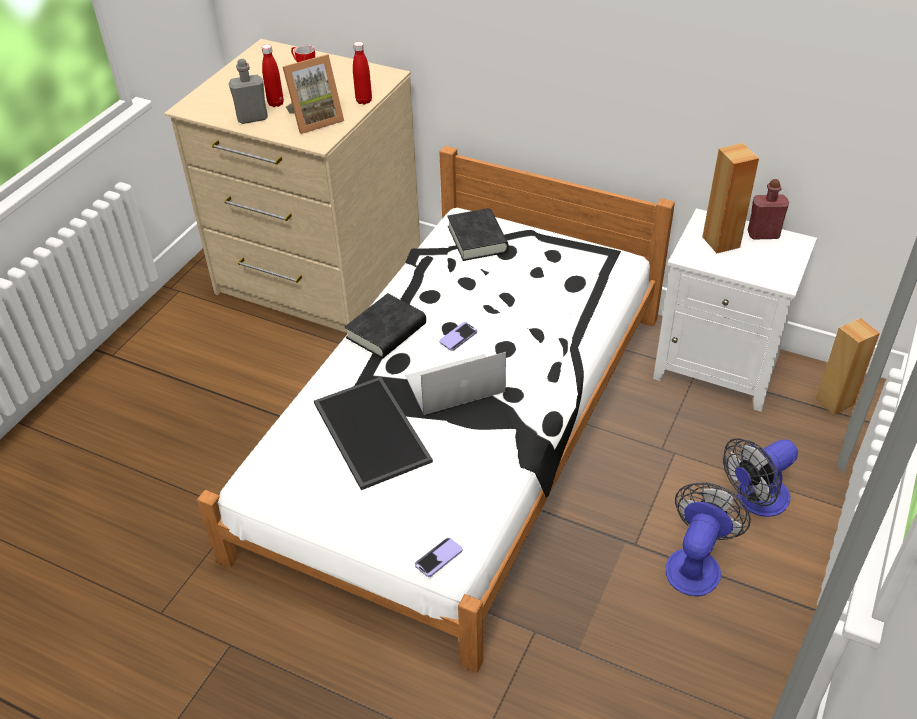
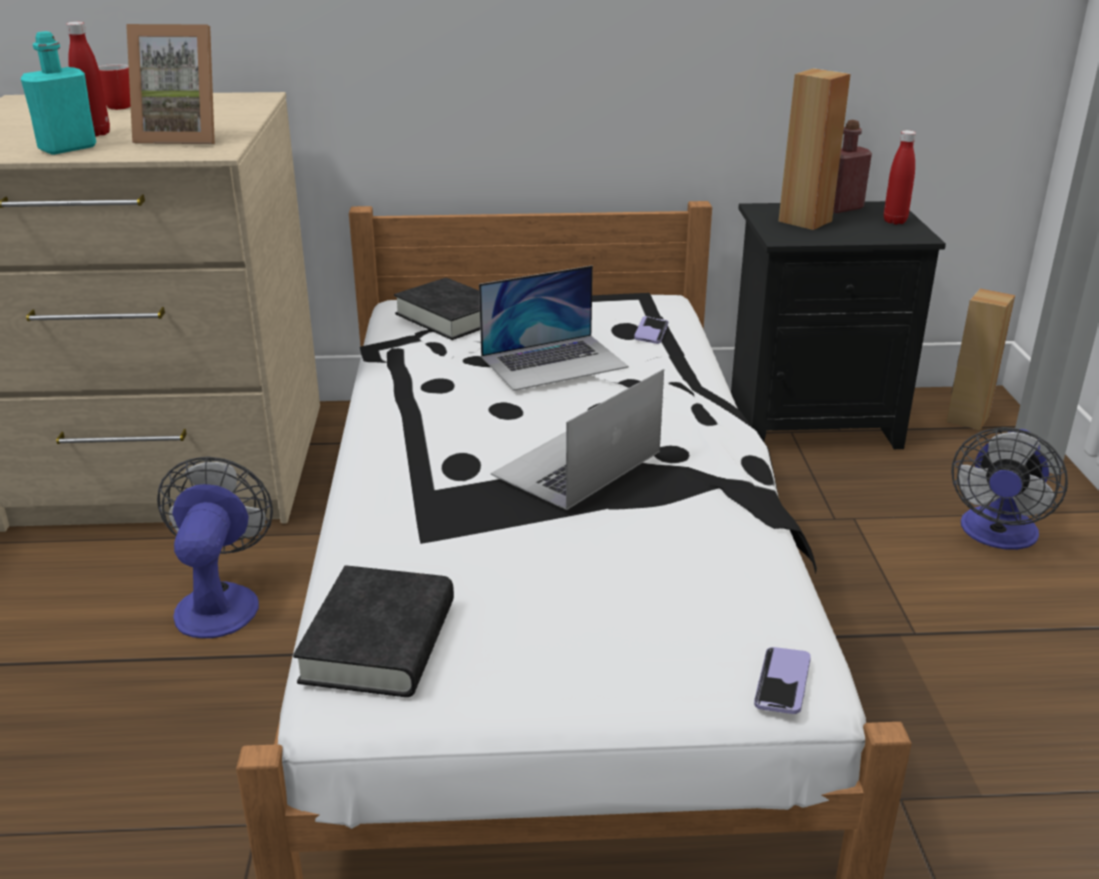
camera: 30 degrees left, 15 degrees down
(252, 118) = (68, 148): grey bottle -> turquoise bottle
(315, 120) = (183, 137): picture frame -> picture frame turned 60 degrees clockwise
(364, 101) = (245, 116): red bottle -> red bottle (894, 221)
(369, 432) = (496, 557): tray -> none
(386, 331) = (408, 436): black book -> black book (379, 642)
(458, 337) = (527, 414): phone -> phone (651, 332)
(505, 299) = (554, 362): none -> laptop
(696, 563) = (1008, 626): fan -> fan (220, 601)
(720, 367) = (813, 421): white nightstand -> black nightstand

